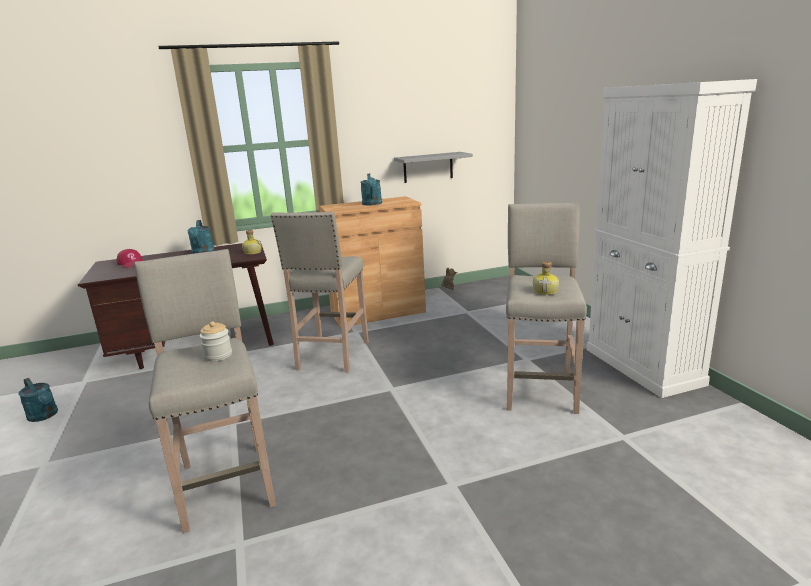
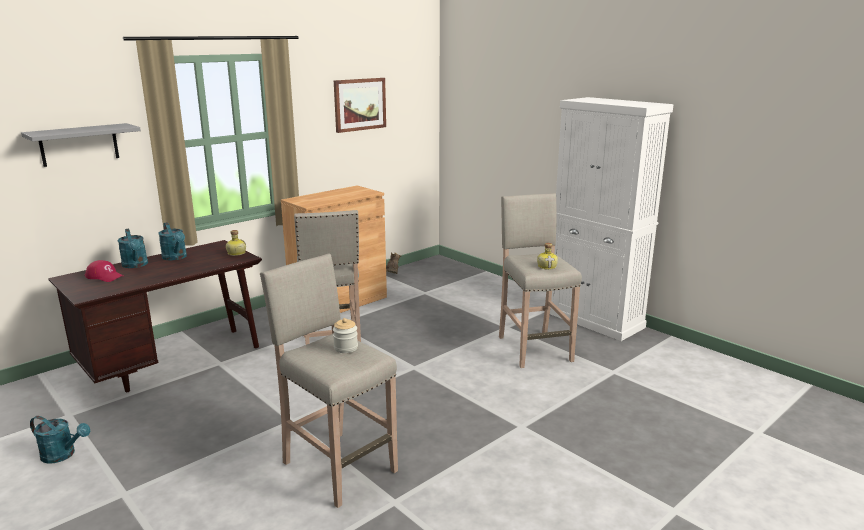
camera: 25 degrees left, 0 degrees up
(372, 204) = (337, 195): turquoise watering can -> turquoise watering can (136, 265)
(416, 114) = (359, 104): none -> picture
(428, 167) = (370, 155): grey shelf -> grey shelf (79, 144)

